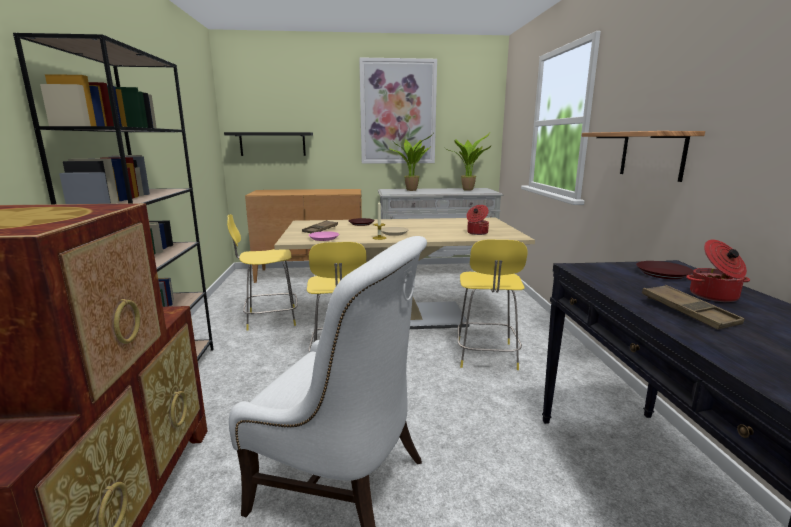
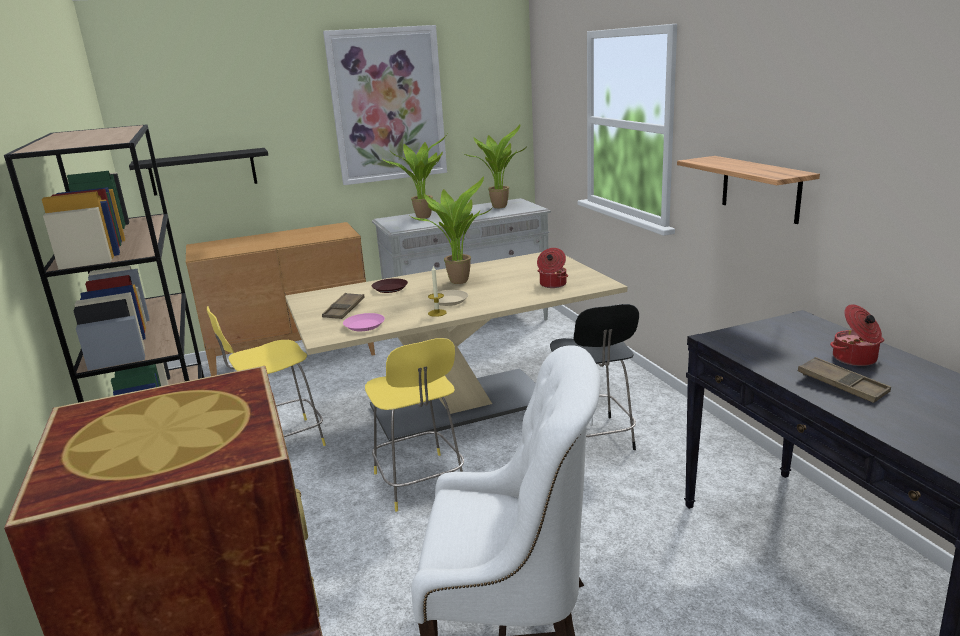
camera: 15 degrees left, 5 degrees up
(411, 225) = (458, 281): none -> potted plant
(486, 356) = (592, 439): yellow stool -> black stool
(663, 274) = (799, 334): brown plate -> none

